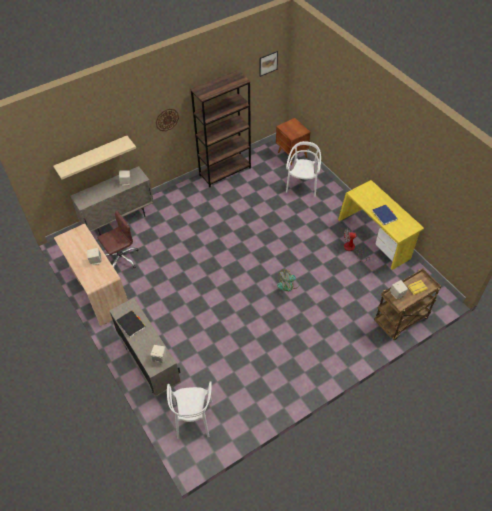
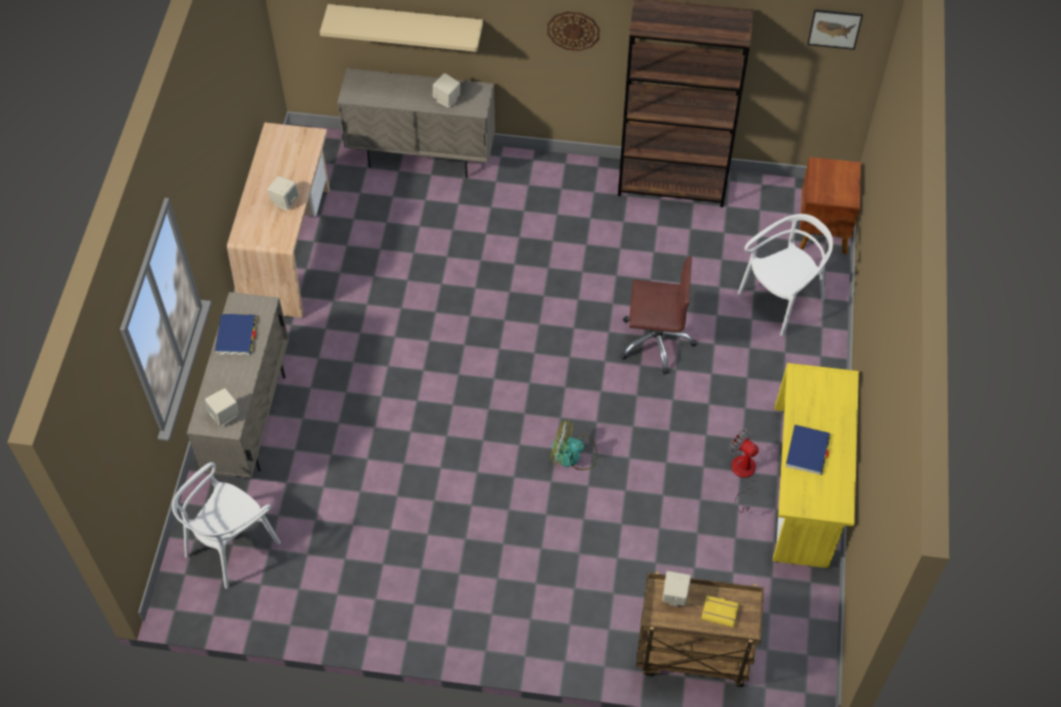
camera: 40 degrees right, 5 degrees up
(121, 258) = (366, 224): brown office chair -> brown office chair (655, 341)
(131, 324) = (236, 336): black book -> blue book

